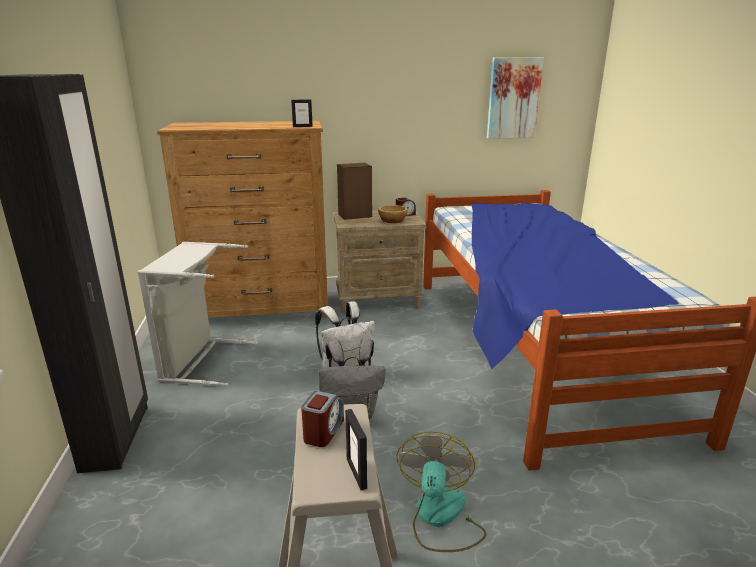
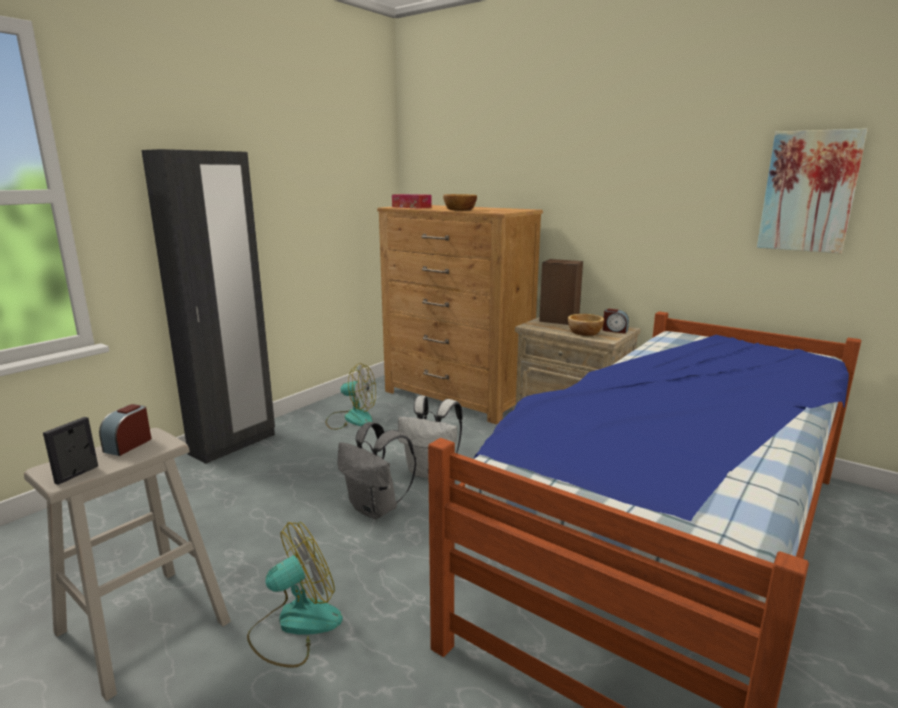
camera: 45 degrees right, 5 degrees down
(194, 127) = (411, 207): none -> tissue box
(200, 361) = (351, 418): grey laundry basket -> fan
(260, 126) = (459, 209): none -> bowl
(302, 126) = (491, 212): picture frame -> none
(323, 431) = (128, 445): alarm clock -> alarm clock turned 135 degrees clockwise

